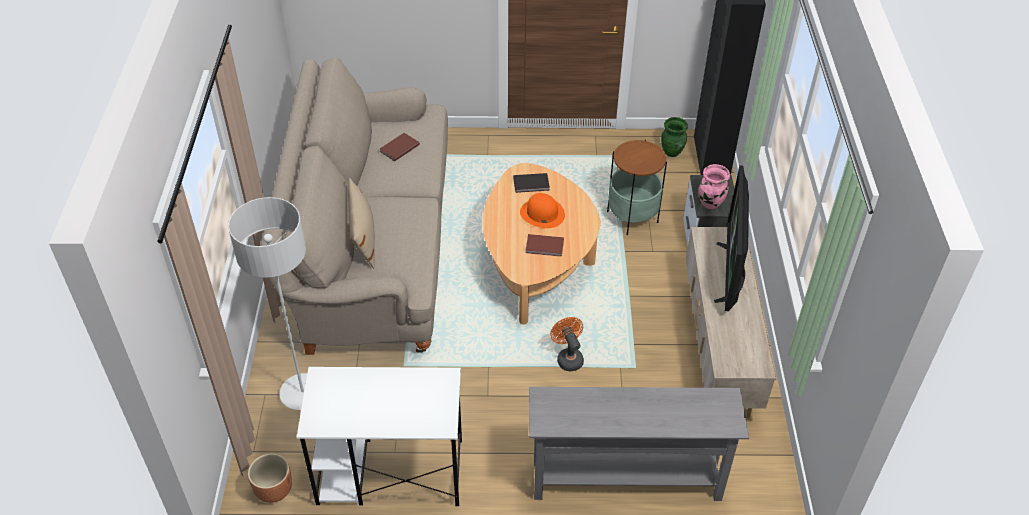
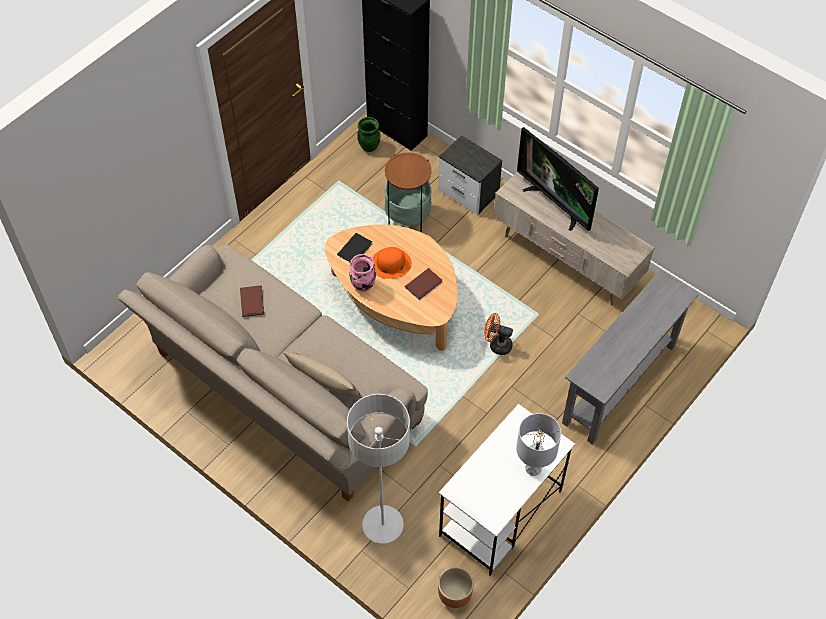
camera: 50 degrees left, 10 degrees up
(397, 421) = (533, 468): none -> grey table lamp
(710, 203) = (476, 166): pink vase -> pink vase (363, 286)

